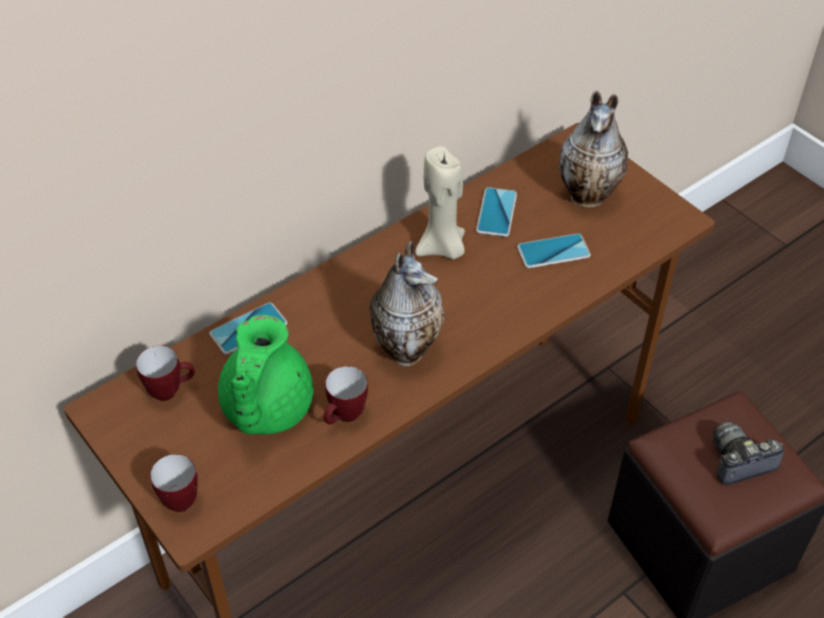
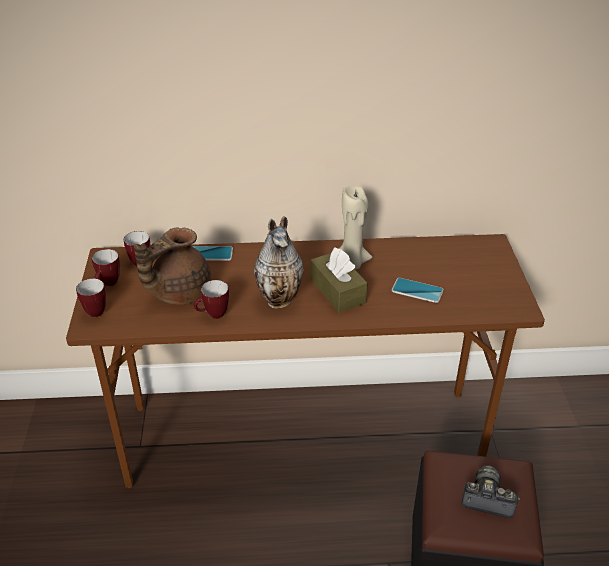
camera: 35 degrees right, 10 degrees down
(153, 450) = (108, 284): none -> mug
(265, 409) = (178, 292): green teapot -> brown teapot
(464, 300) = (337, 291): none -> brown tissue box
(496, 213) = (403, 258): phone -> none
(589, 196) = (471, 273): vase -> none

